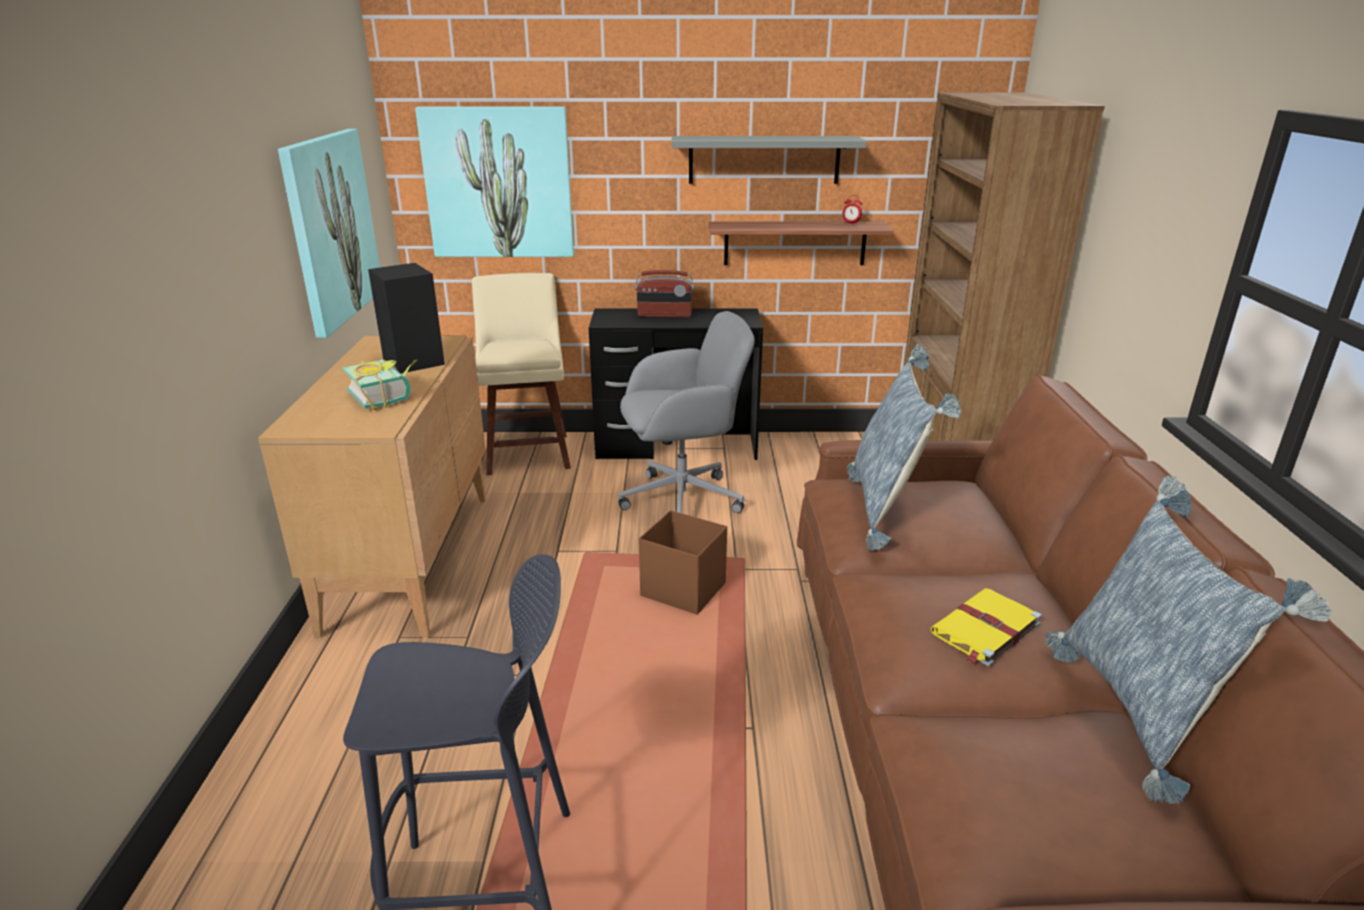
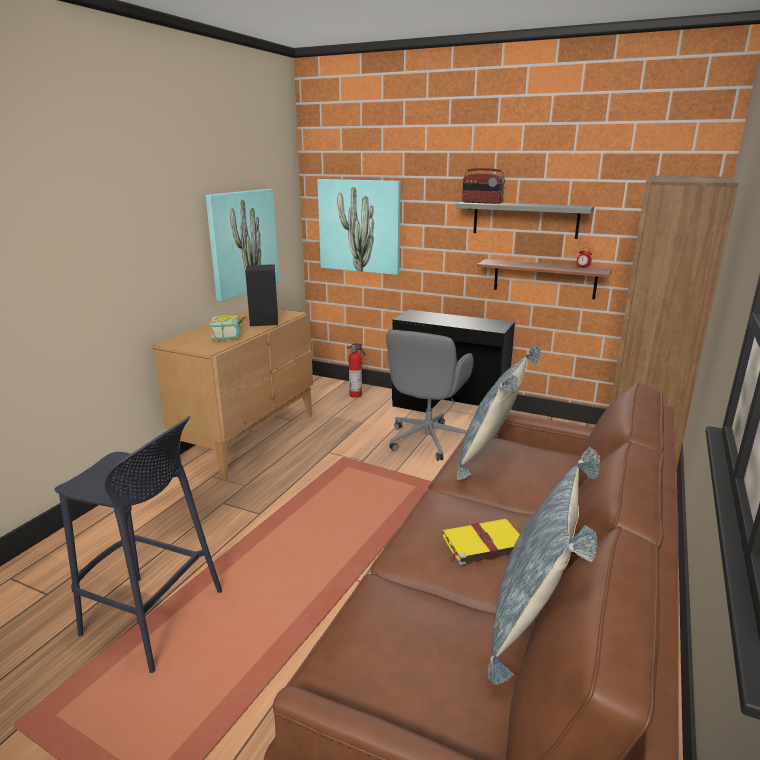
camera: 25 degrees right, 5 degrees down
(528, 452) = (356, 395): beige stool -> fire extinguisher
(664, 315) = (447, 318): radio -> radio (482, 202)
(682, 589) = (383, 491): brown storage box -> none
(683, 500) = (427, 441): grey office chair -> grey office chair turned 105 degrees clockwise

